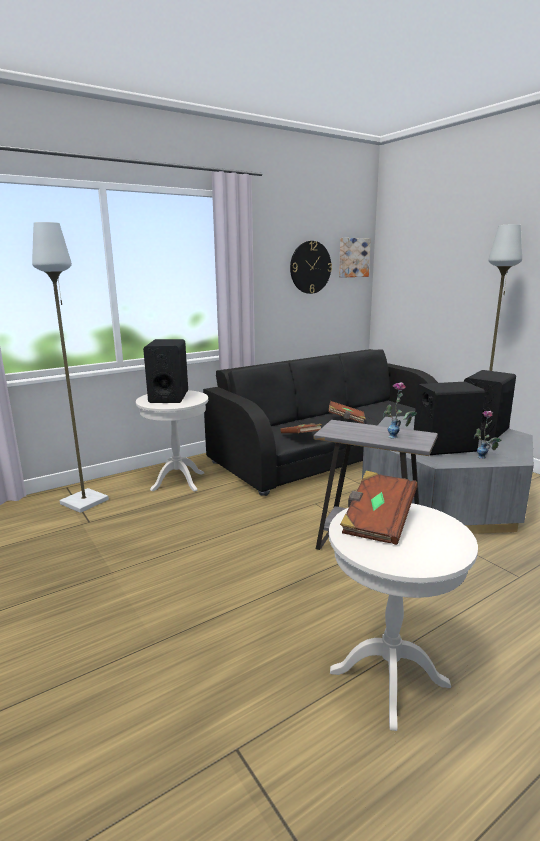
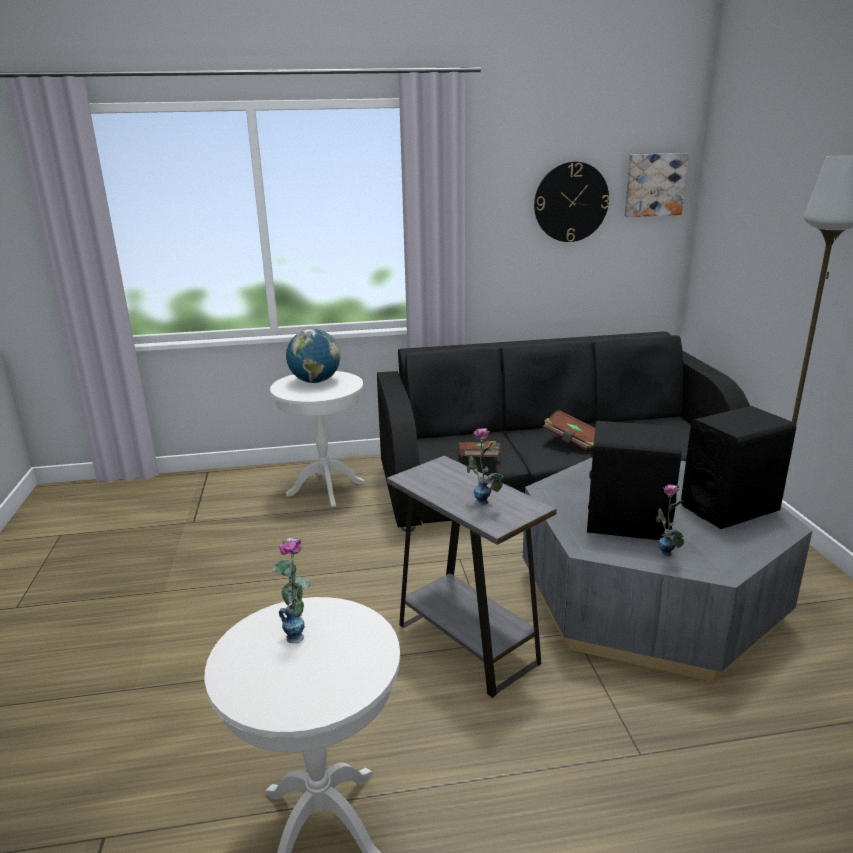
camera: 25 degrees right, 5 degrees up
(84, 501) = (209, 494): grey floor lamp -> none
(169, 397) = (315, 381): black speaker -> globe
(377, 522) = (299, 630): brown book -> vase

